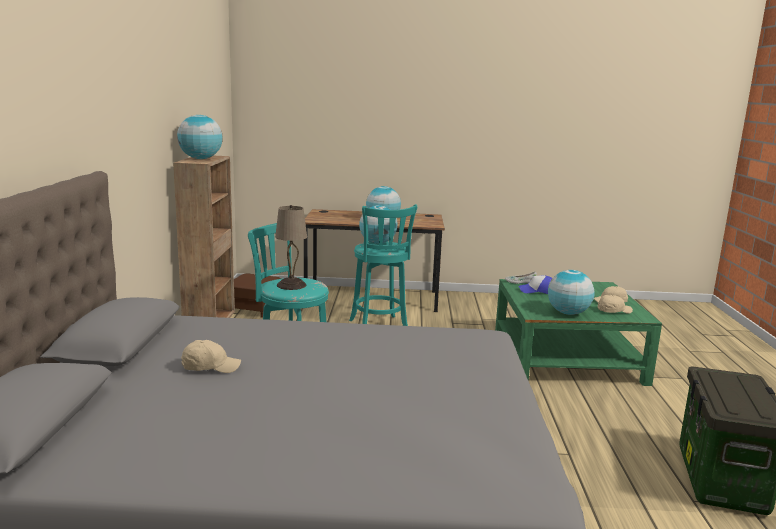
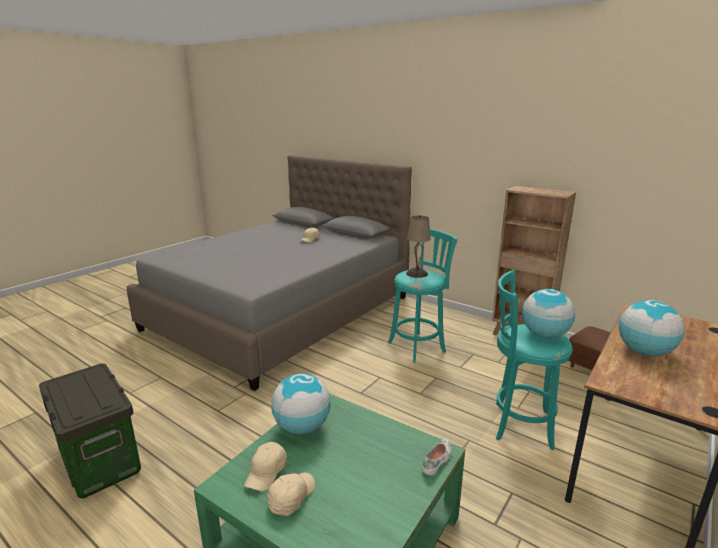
camera: 125 degrees right, 5 degrees up
(201, 159) = (539, 190): globe -> none
(537, 291) = (389, 452): cap -> none

